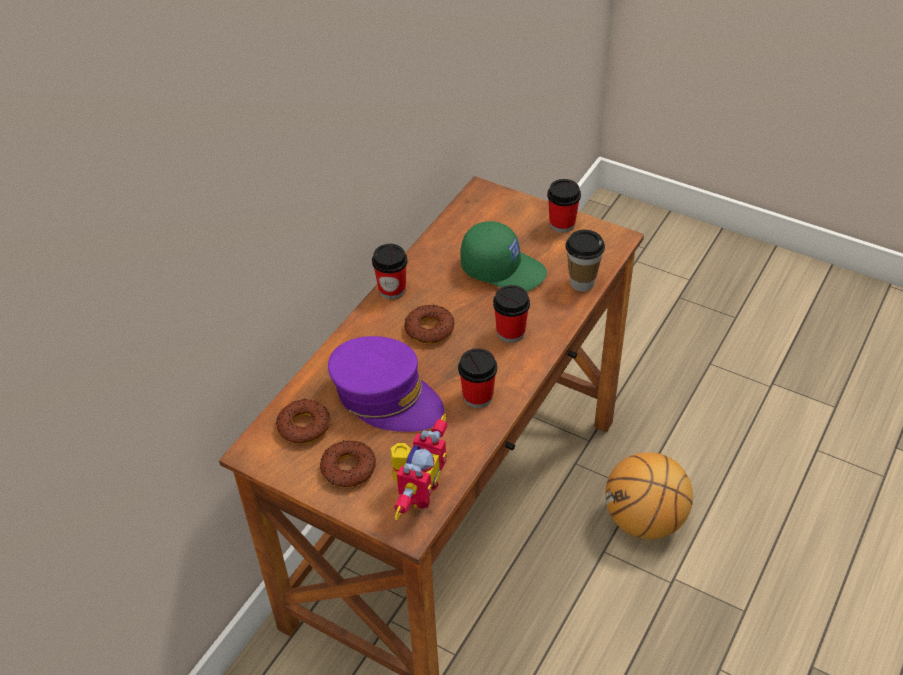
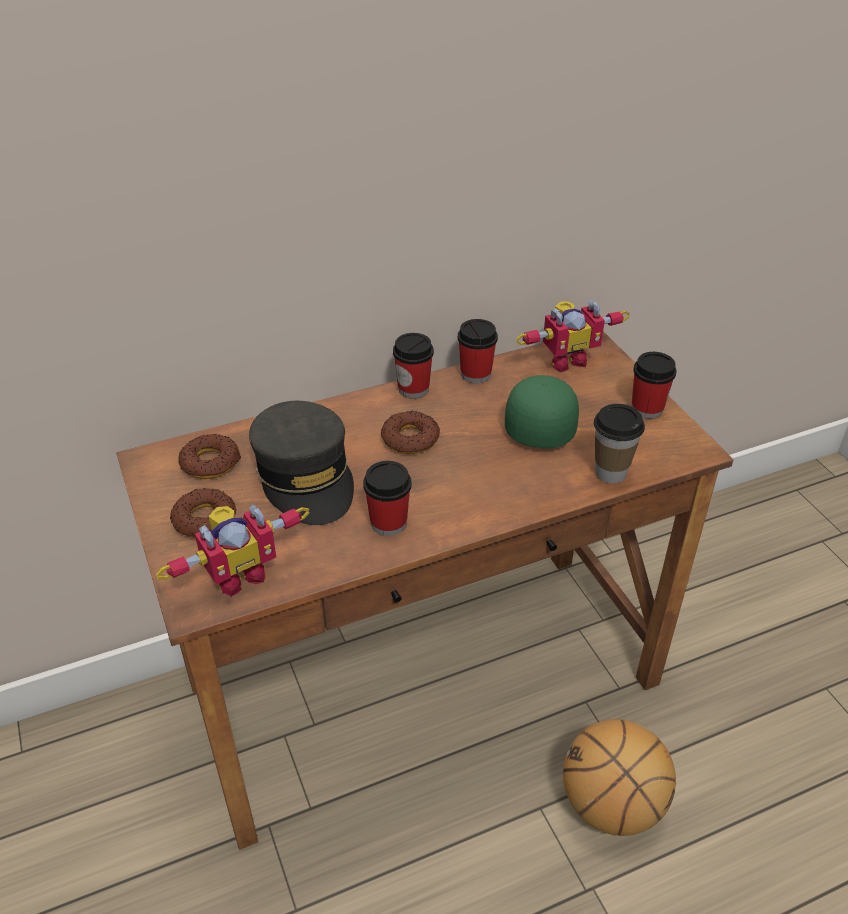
camera: 35 degrees right, 5 degrees down
(386, 397) = (306, 477): purple cap -> grey cap
(475, 213) = (565, 359): none -> toy robot
(503, 269) = (540, 421): green cap -> green cap turned 135 degrees counterclockwise
(510, 332) = (485, 481): cup -> cup (475, 374)

